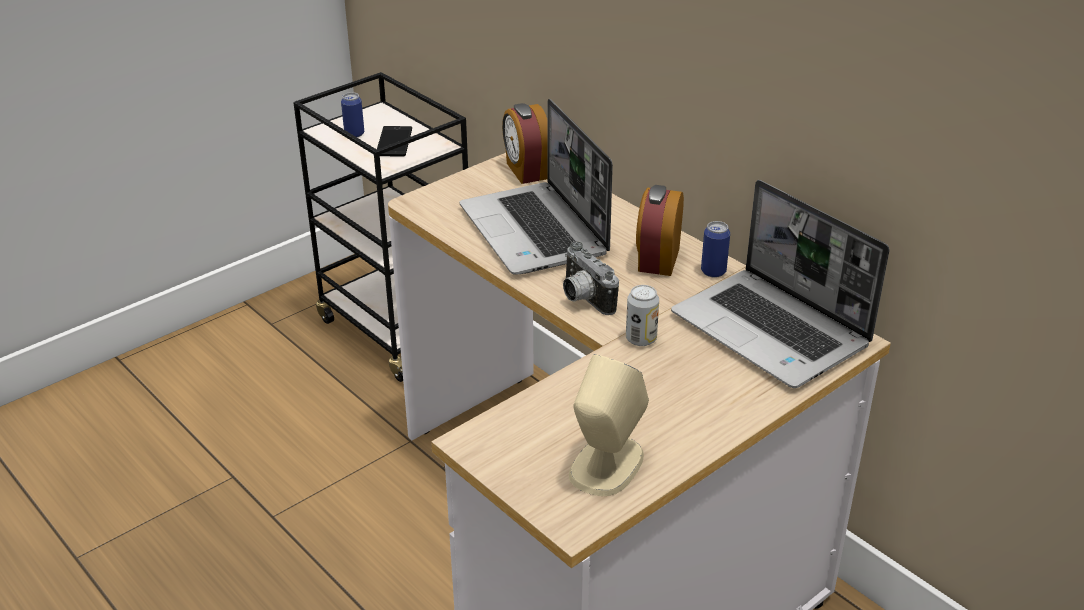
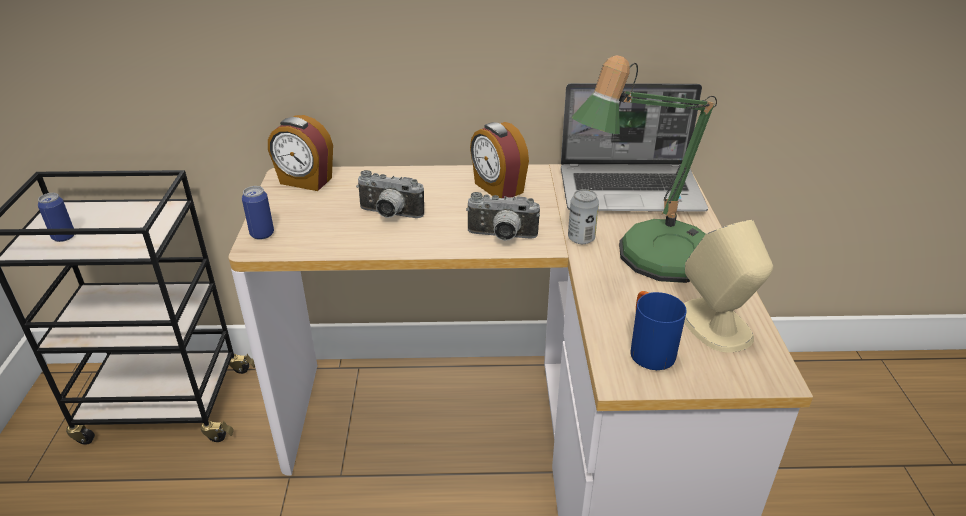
camera: 50 degrees left, 0 degrees up
(394, 142) = (117, 224): phone -> none
(523, 440) = (648, 349): none -> blue mug
(536, 232) = (389, 215): laptop -> camera
(664, 391) = (652, 259): none -> table lamp
(713, 271) = (540, 177): can -> can (262, 234)

